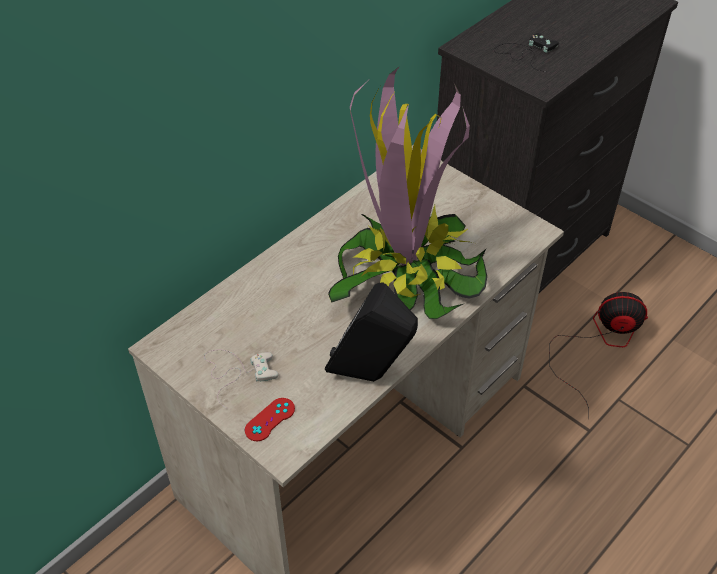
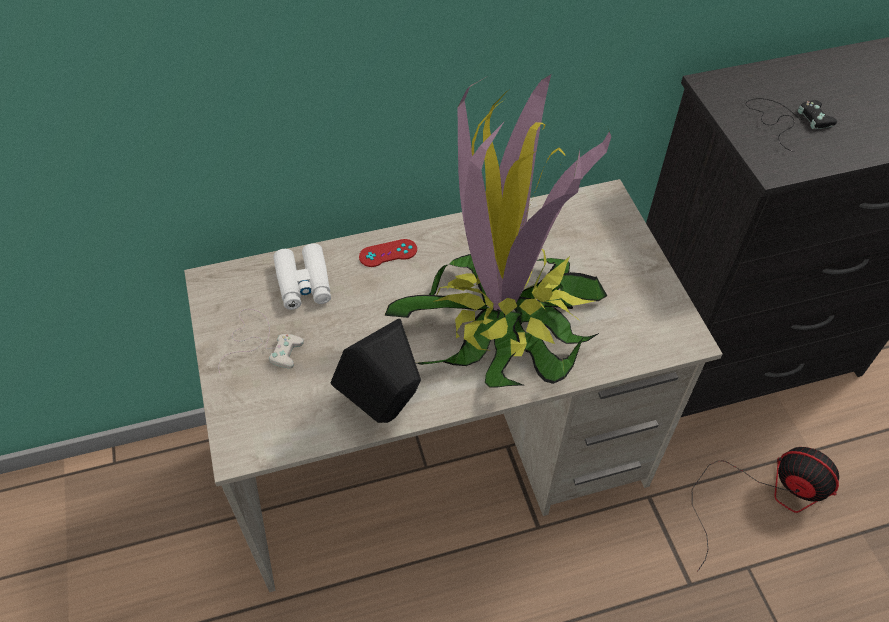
camera: 30 degrees right, 5 degrees up
(236, 314) = (303, 283): none -> white binoculars
(270, 419) = (252, 409): red game controller -> red game controller (388, 253)

